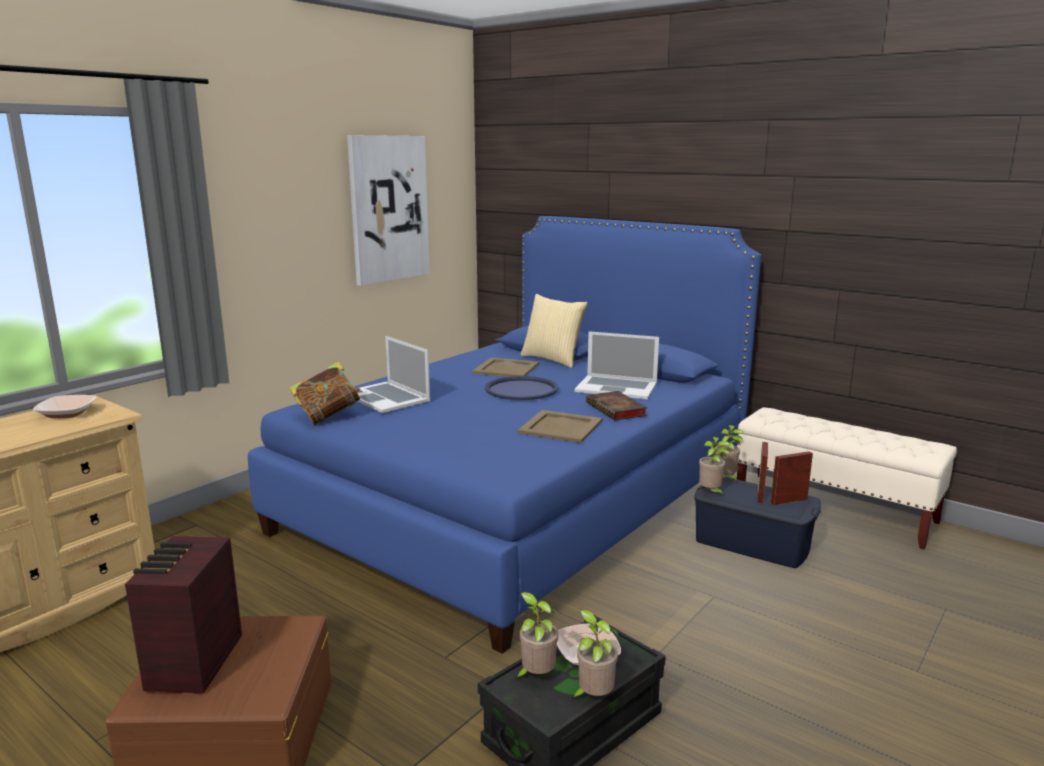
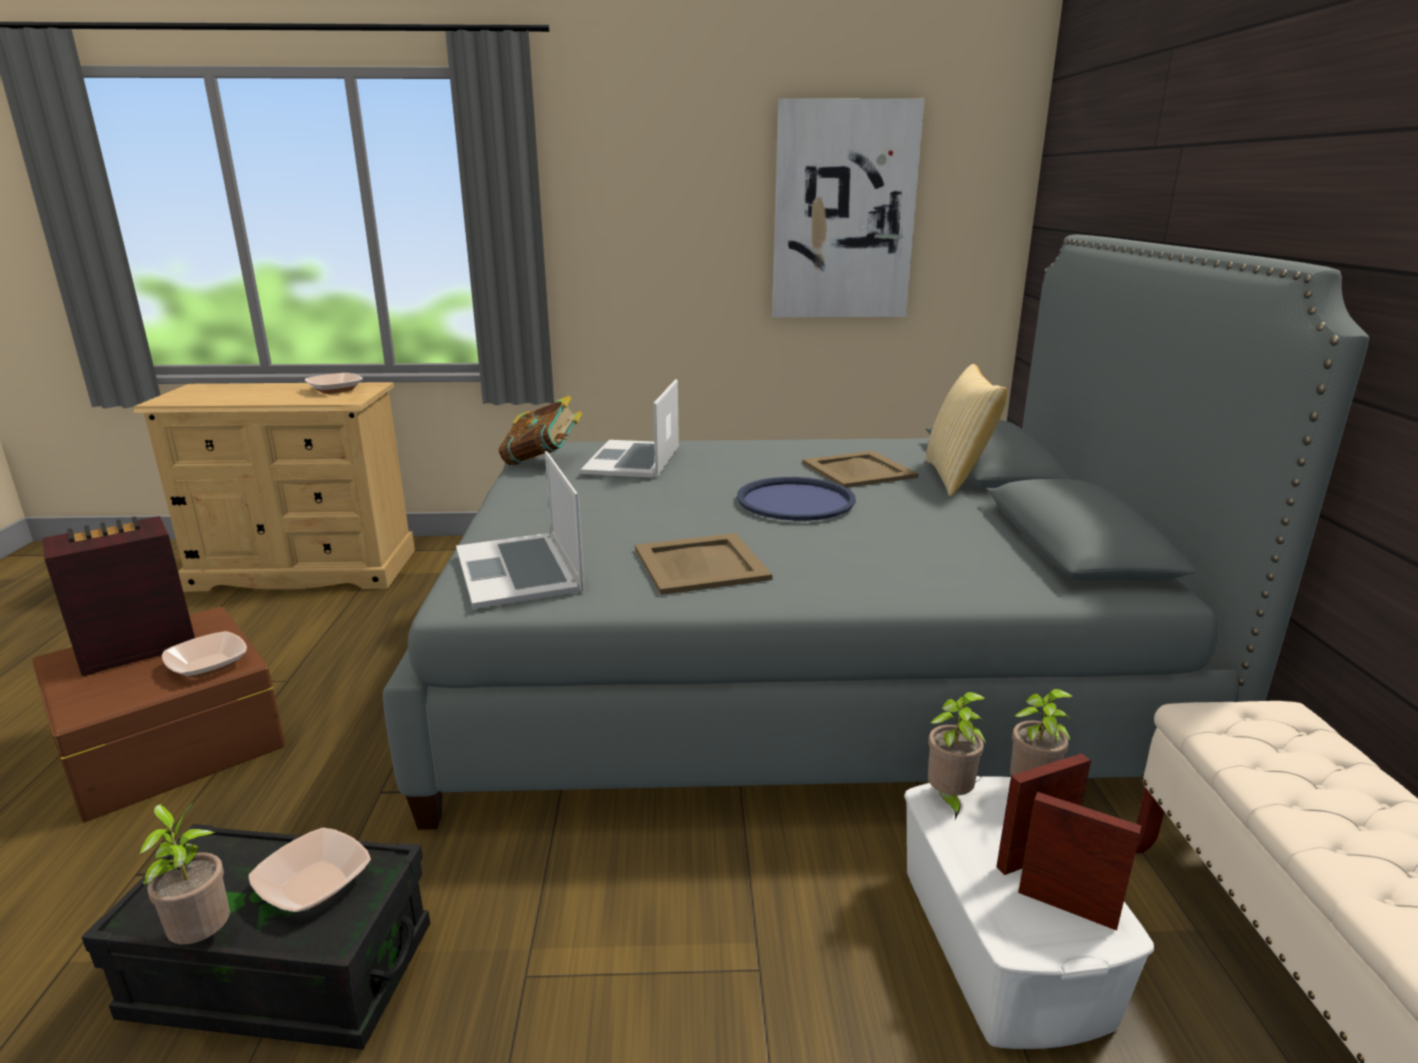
camera: 50 degrees right, 5 degrees up
(284, 636) = (208, 665): none -> bowl
(519, 500) = (792, 669): blue bed -> grey bed
(535, 676) = (236, 863): potted plant -> none
(616, 387) = (934, 545): laptop -> laptop (519, 570)
(617, 410) = (838, 574): book -> none
(752, 543) = (1000, 943): blue storage box -> white storage box

